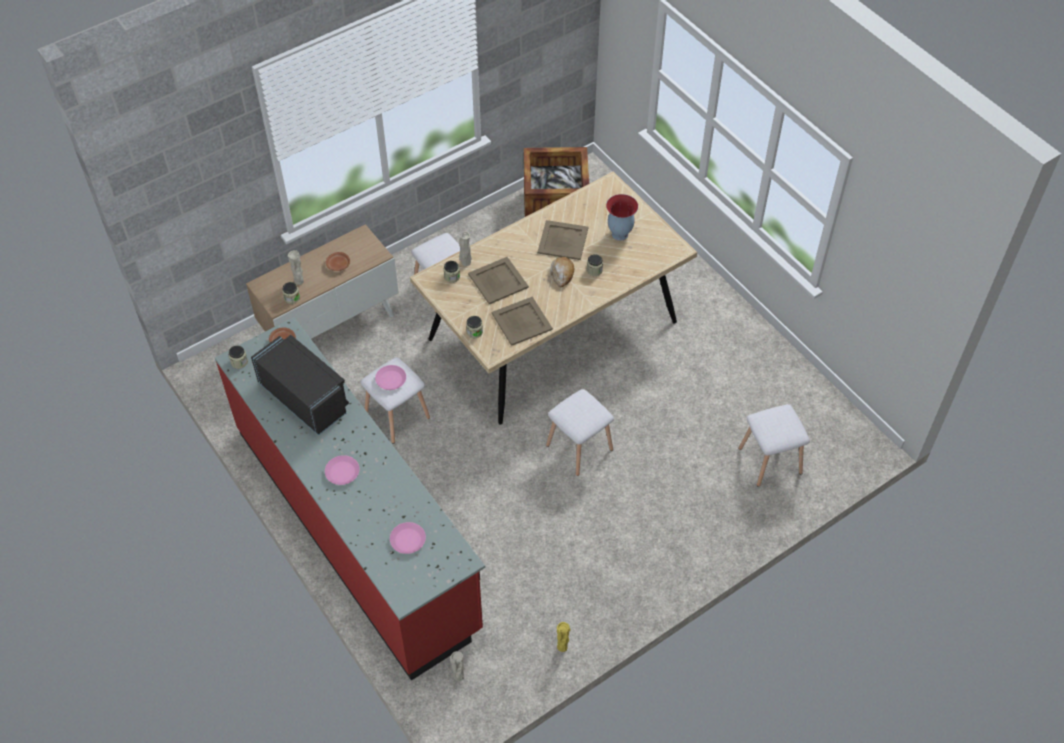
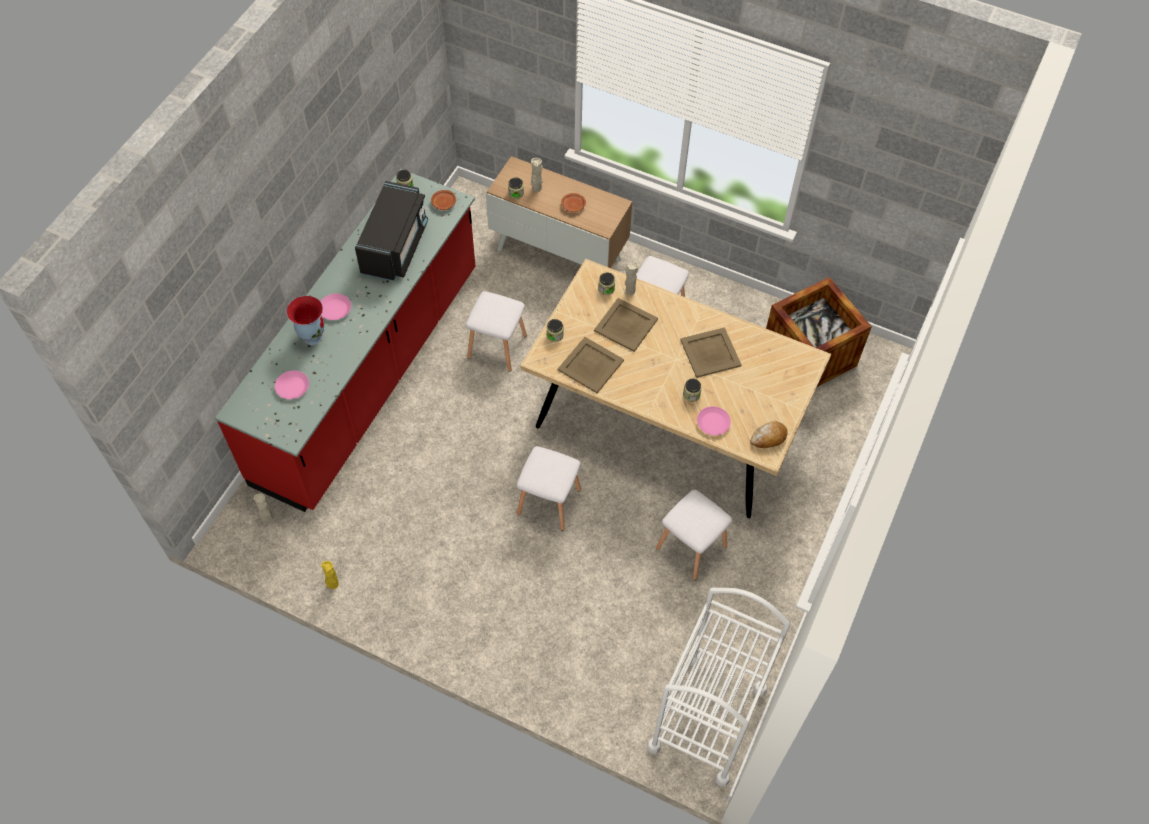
camera: 60 degrees right, 5 degrees up
(390, 380) = (494, 310): pink plate -> pink plate (713, 422)
(562, 274) = (668, 371): bread -> bread (768, 437)
(619, 234) = (752, 395): vase -> vase (312, 336)
(769, 461) = (633, 675): white stool -> white stool (690, 547)
(830, 430) = (707, 718): none -> white cart

